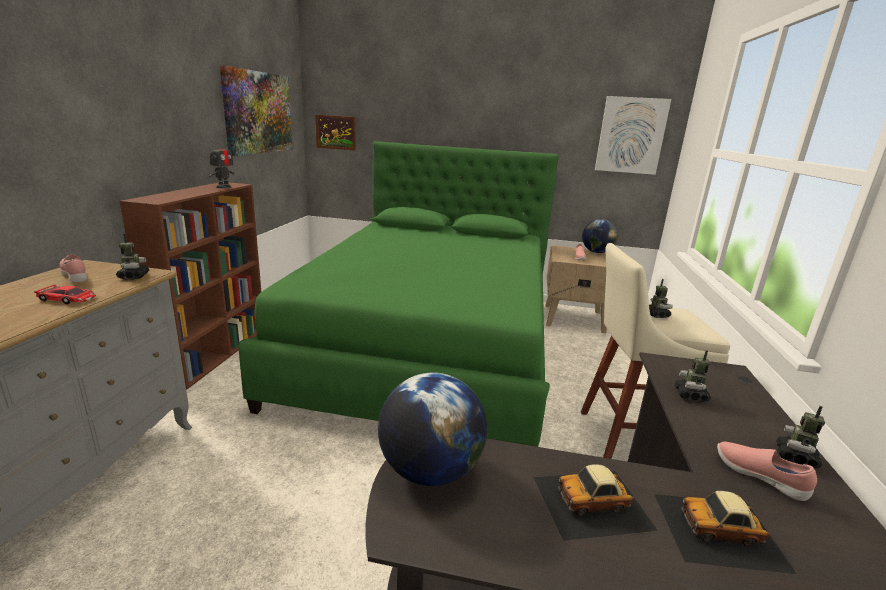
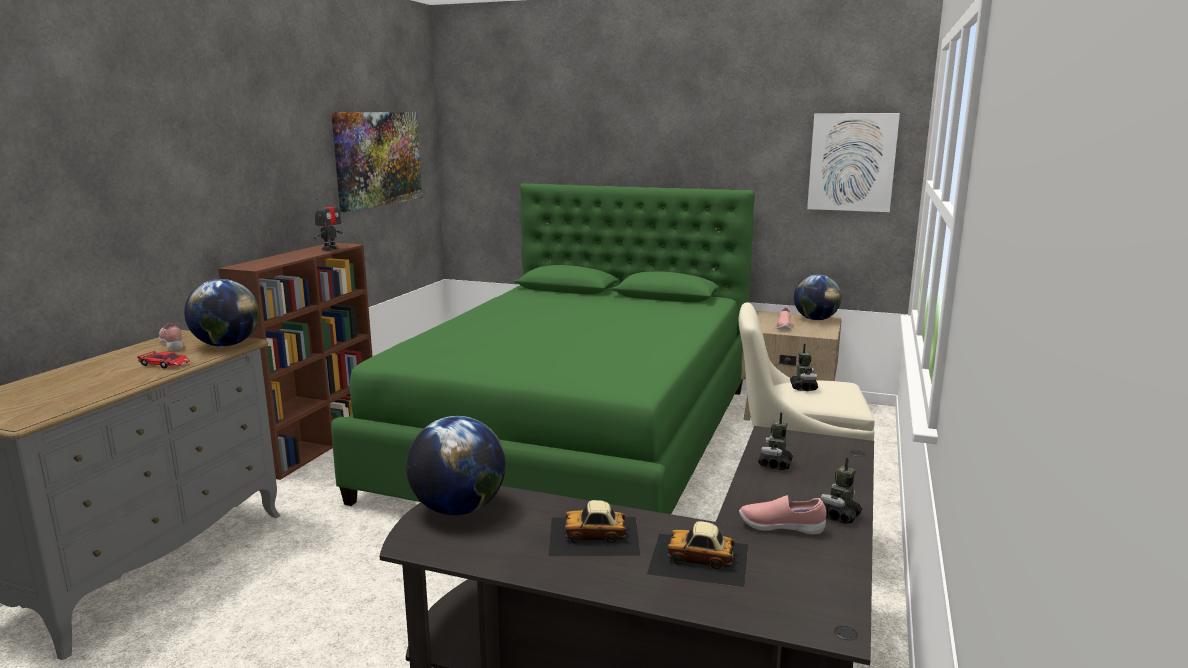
camera: 10 degrees right, 5 degrees down
(133, 276) = (226, 345): toy robot -> globe
(335, 132) = (477, 174): picture -> none
(759, 477) = (781, 527): pink shoe -> pink shoe turned 45 degrees counterclockwise

